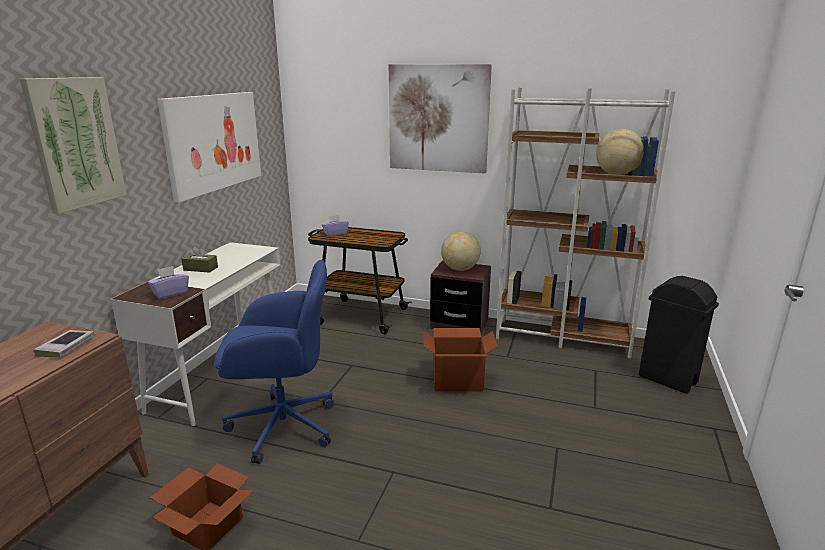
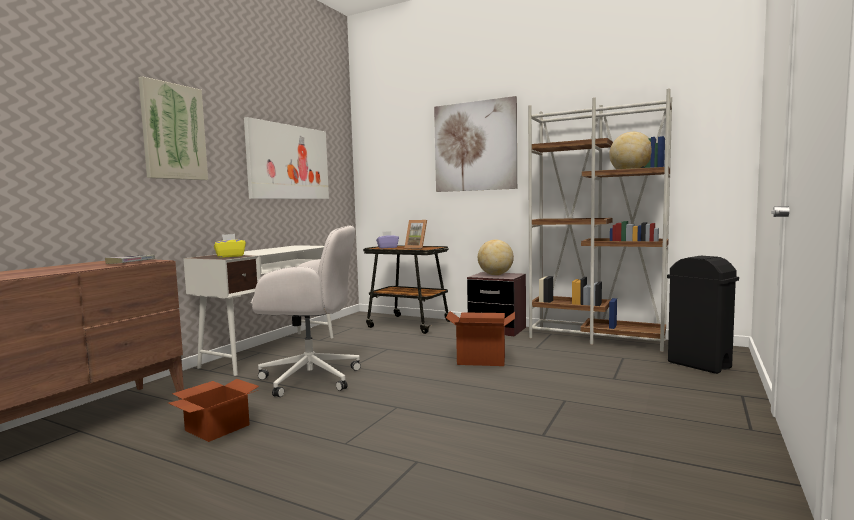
camera: 10 degrees right, 15 degrees down
(170, 293) = (230, 256): purple tissue box -> yellow tissue box
(200, 268) = (262, 251): brown tissue box -> none
(283, 427) = (310, 379): blue office chair -> white office chair
(371, 236) = (417, 248): none -> picture frame

